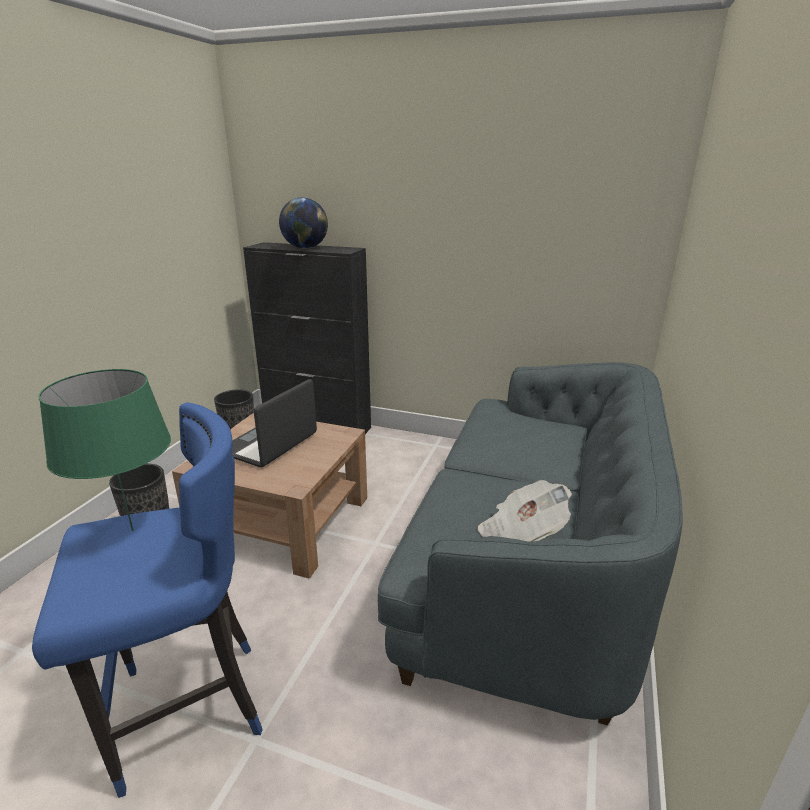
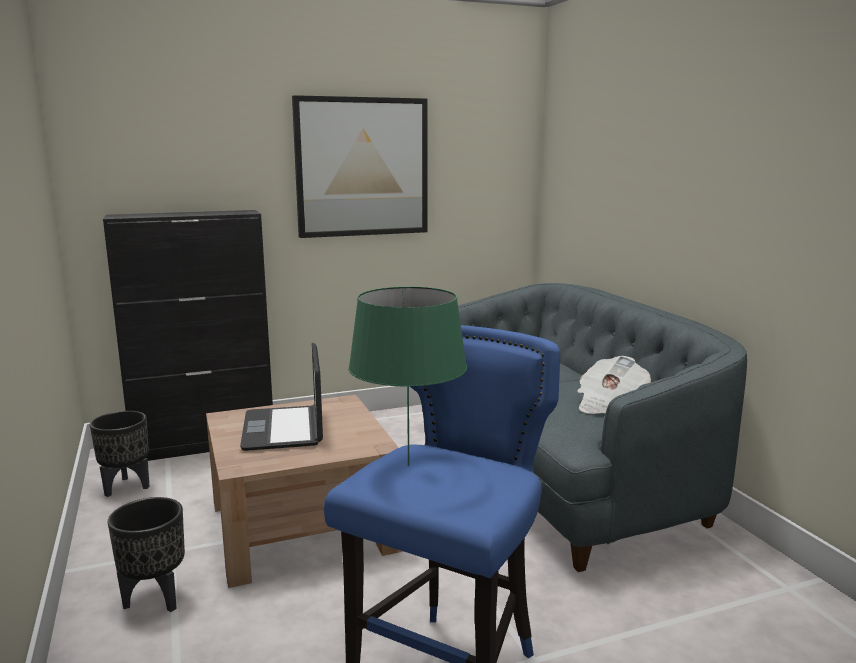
camera: 40 degrees left, 10 degrees down
(305, 248) = (189, 214): globe -> none
(464, 214) = (362, 167): none -> picture

